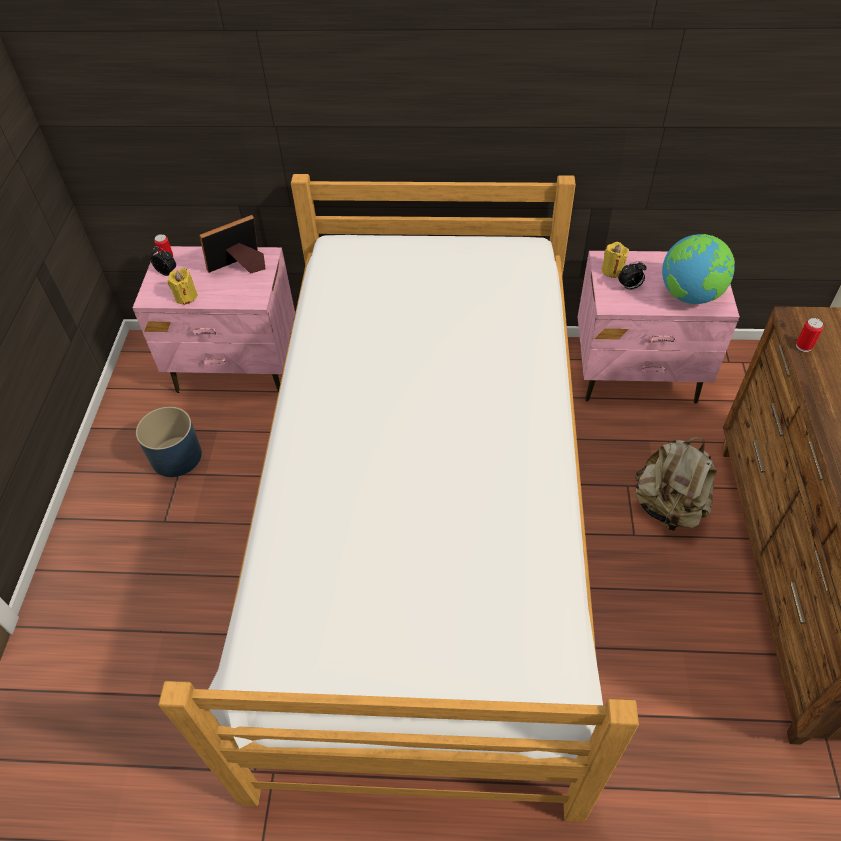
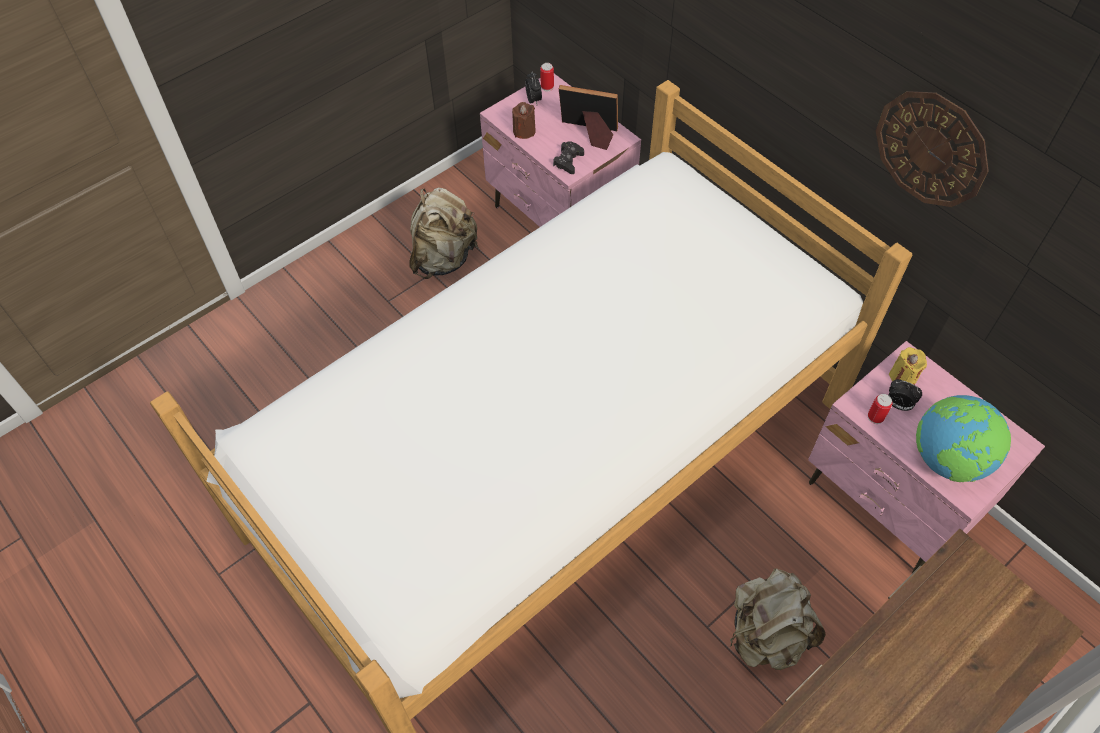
camera: 45 degrees right, 5 degrees up
(176, 456) = (444, 258): blue planter -> beige backpack
(186, 297) = (524, 131): yellow candle -> brown candle
(246, 294) = (568, 161): none -> black game controller
(560, 81) = (931, 148): none -> wall clock
(804, 346) = (932, 585): can -> can (875, 417)

